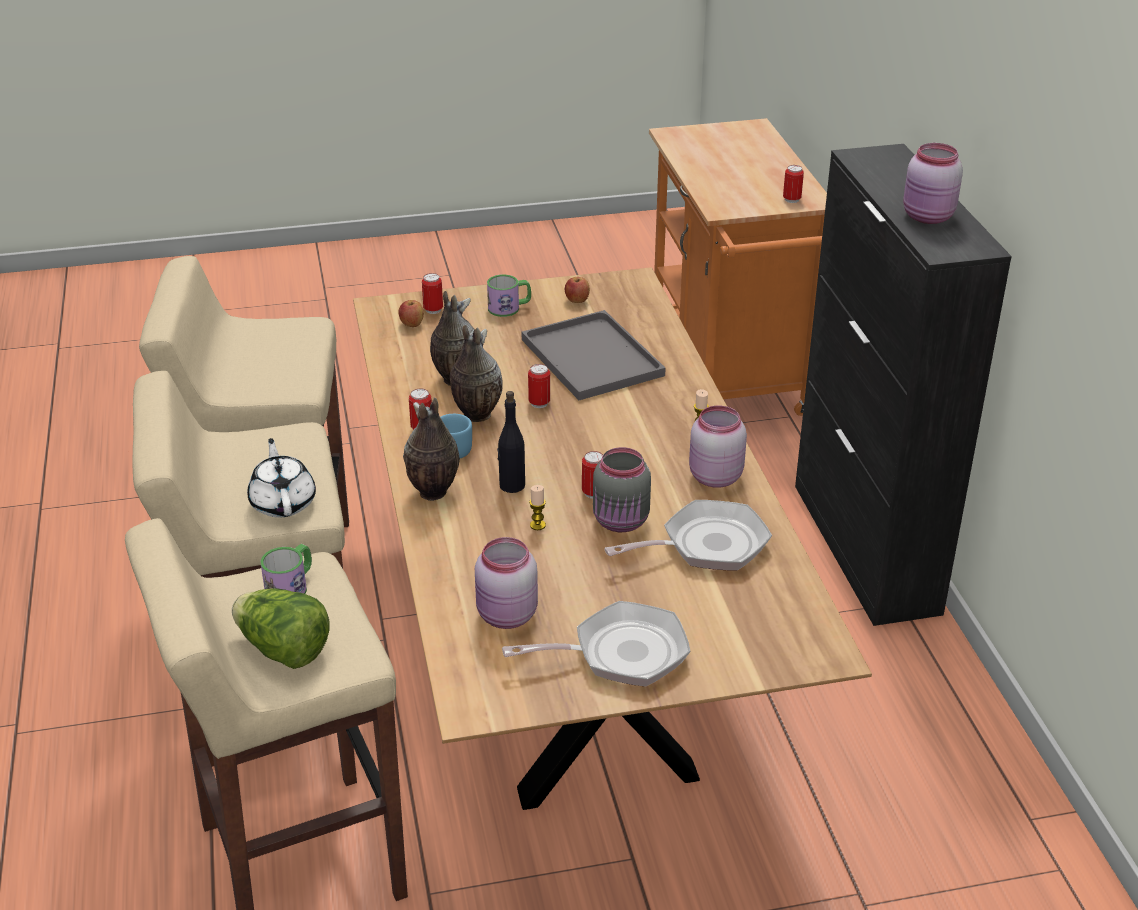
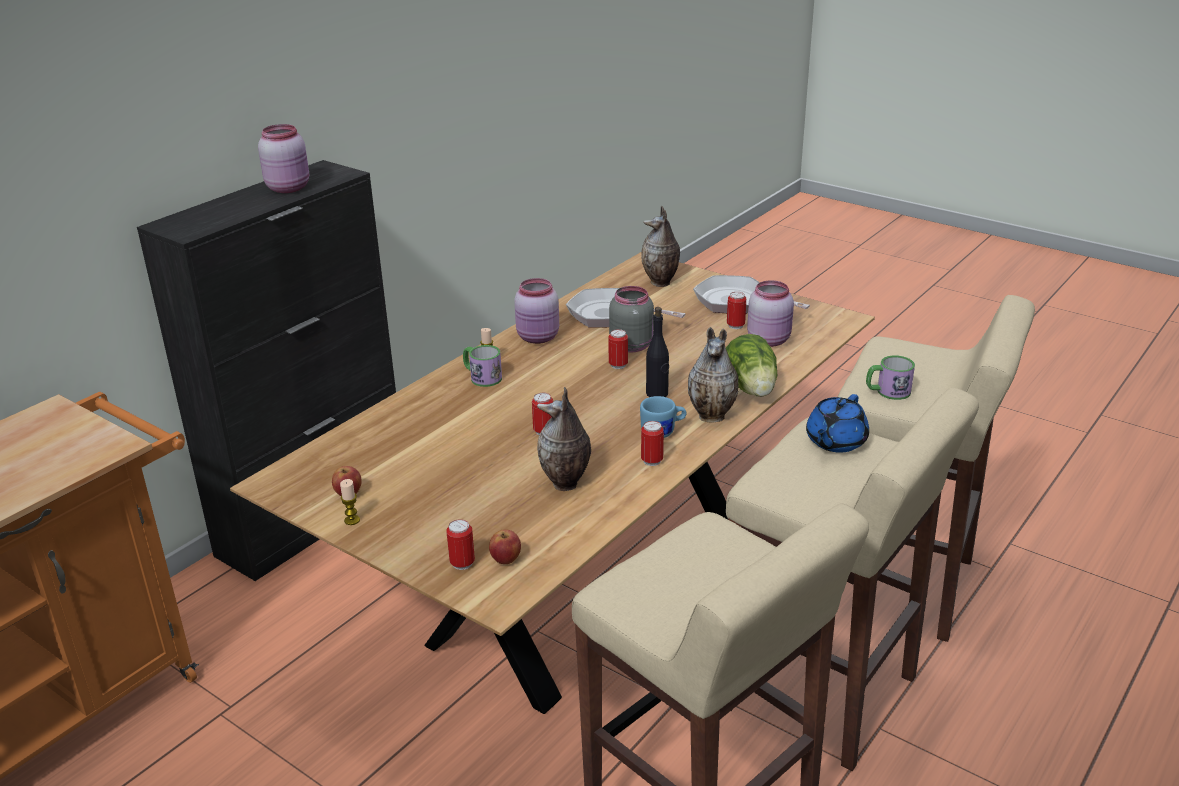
camera: 130 degrees left, 5 degrees down
(283, 502) = (835, 442): white teapot -> blue teapot
(283, 650) = (928, 365): lettuce -> lettuce (751, 390)
(475, 415) = (600, 449): vase -> vase (661, 283)
(509, 308) = (405, 522): mug -> mug (482, 377)
(537, 525) = (680, 367): candle -> candle (352, 520)
(594, 358) = (443, 439): grey tray -> none
(791, 199) = (56, 420): can -> can (735, 326)

